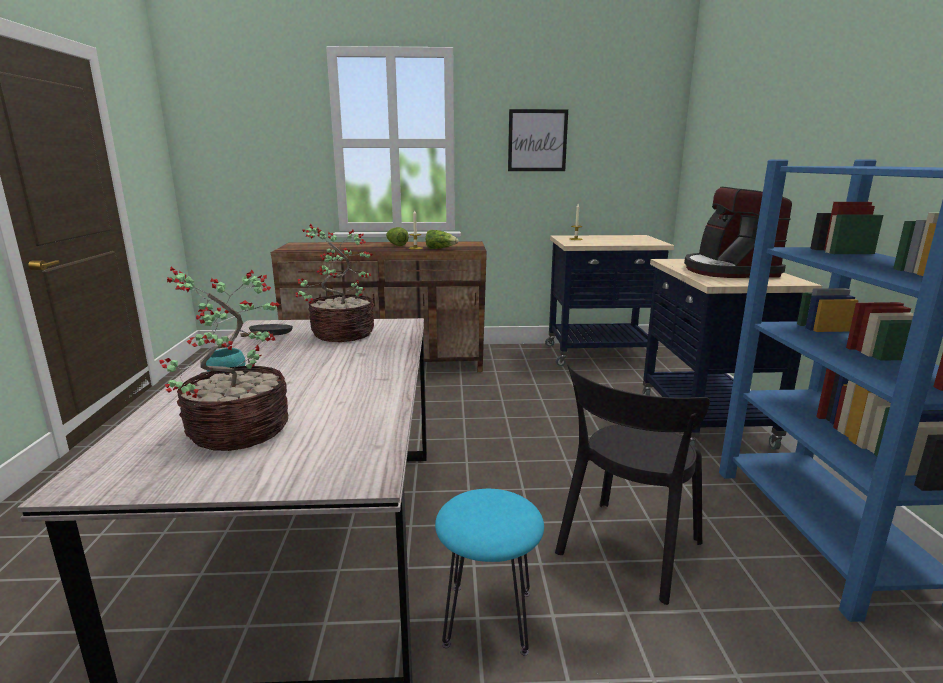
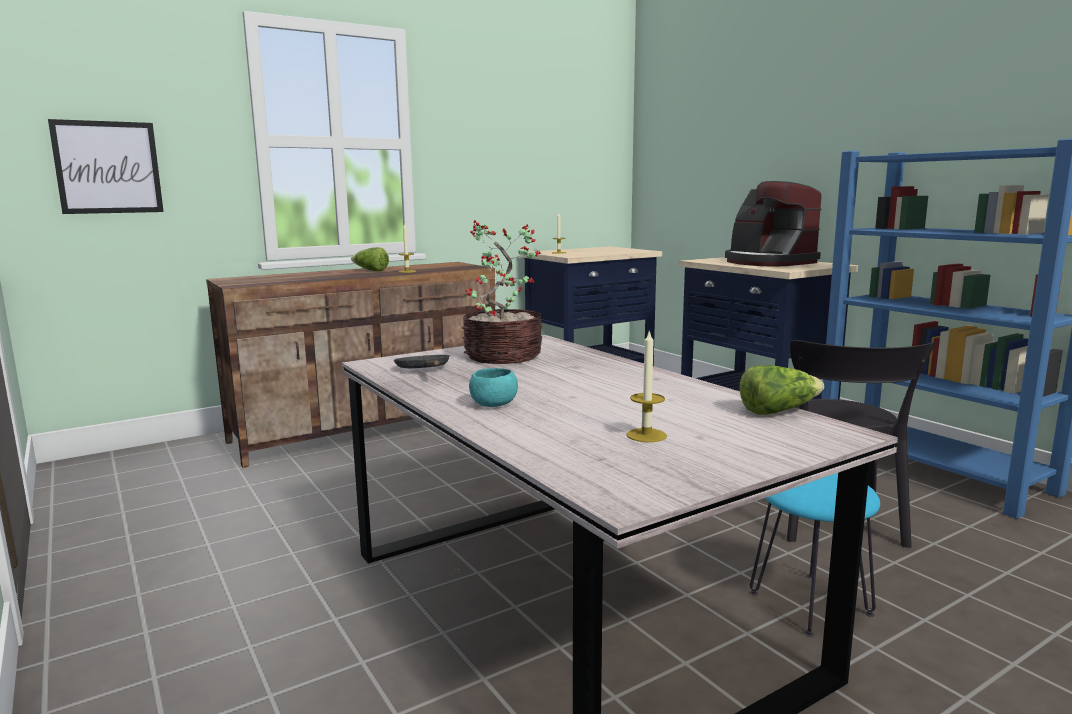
camera: 30 degrees left, 5 degrees down
(236, 432) = (646, 435): potted plant -> candle
(440, 249) = (439, 270): lettuce -> lettuce (778, 411)
(537, 140) = (500, 143): picture -> picture (108, 167)

